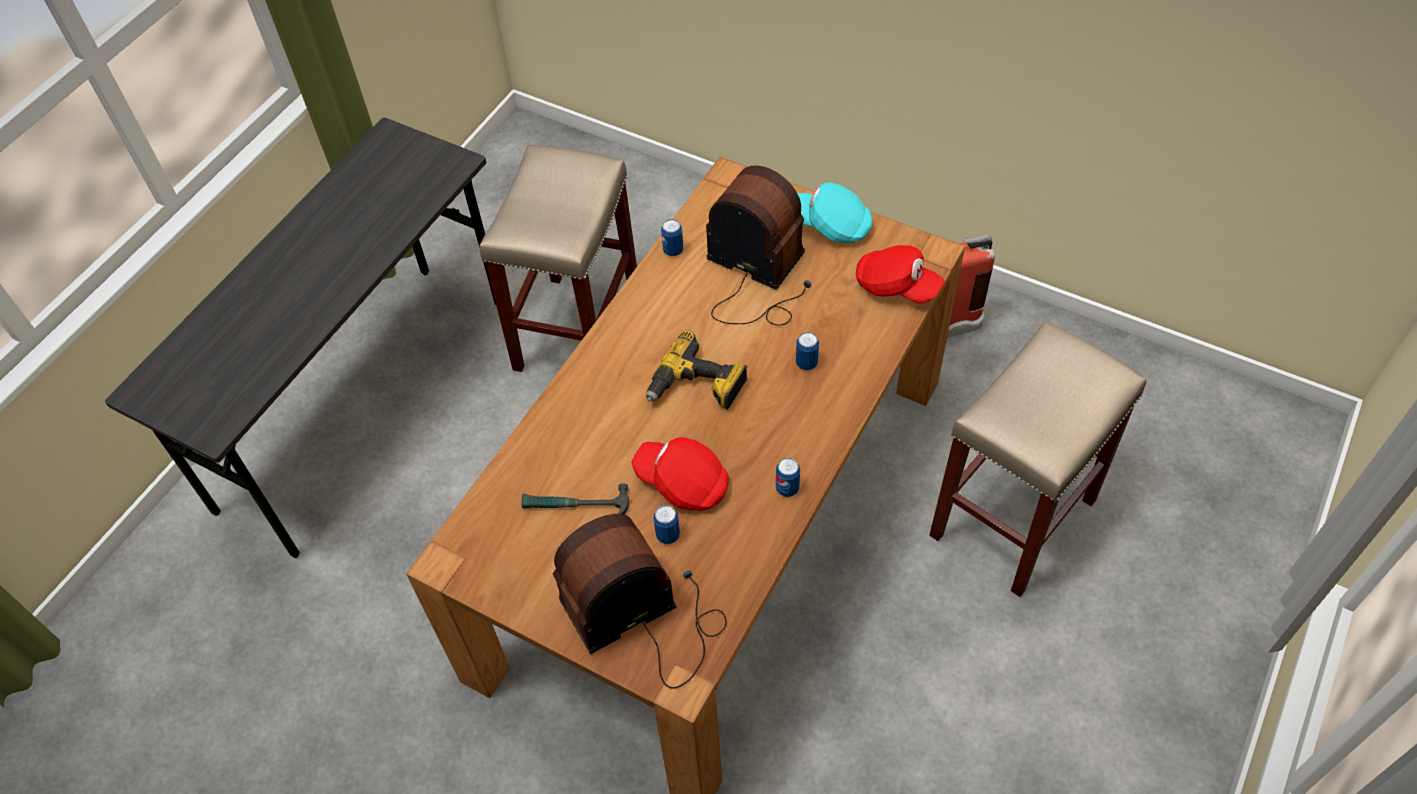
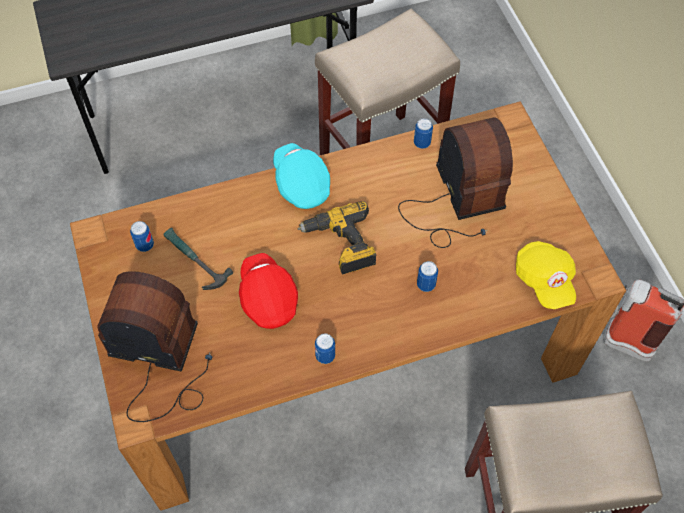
camera: 40 degrees right, 5 degrees up
(668, 535) = (225, 323): can -> can (145, 245)
(830, 225) = (544, 204): turquoise cap -> turquoise cap (301, 184)
(896, 286) = (543, 281): red cap -> yellow cap

